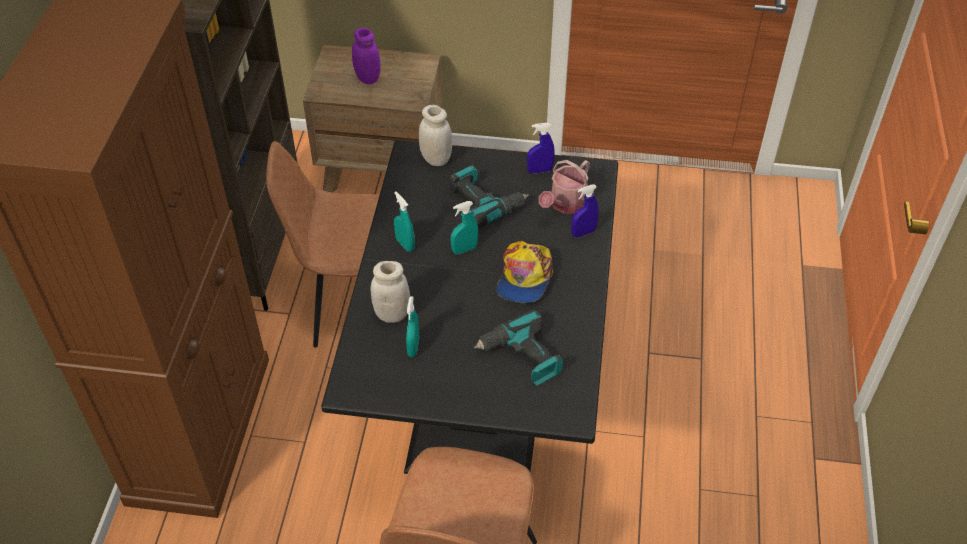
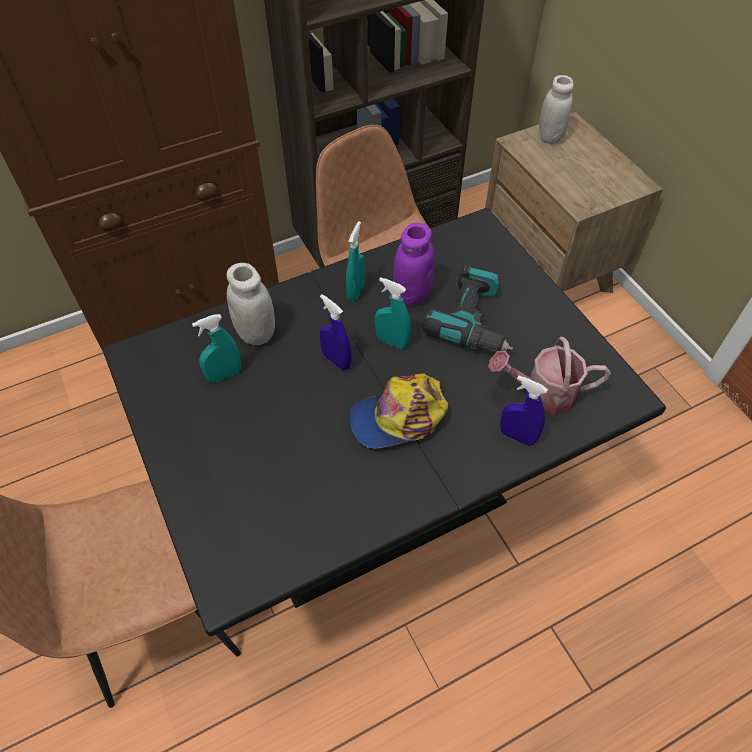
camera: 55 degrees right, 5 degrees up
(368, 78) = (571, 160): purple jar -> purple jar (412, 294)
(436, 159) = (493, 249): white jar -> white jar (550, 137)
(522, 357) = (279, 482): power drill -> none
(539, 170) = (569, 342): blue spray bottle -> blue spray bottle (336, 360)

